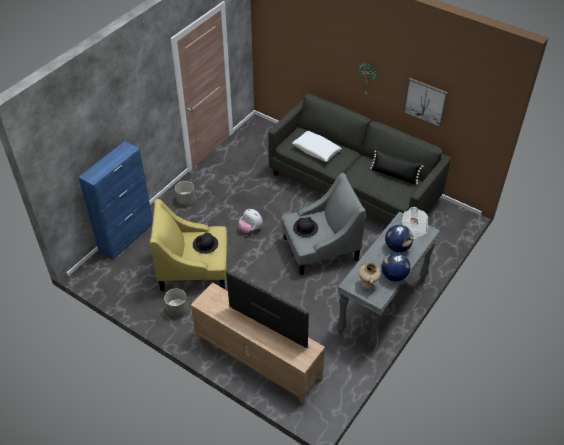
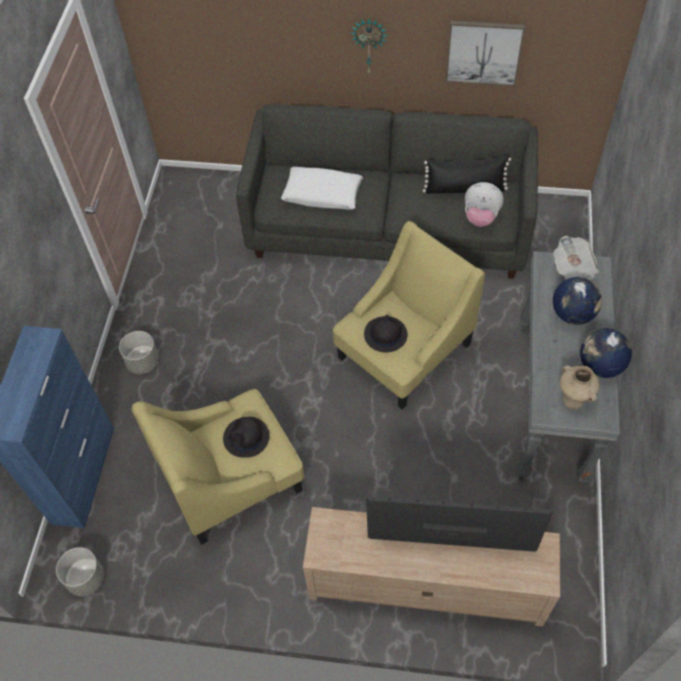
camera: 25 degrees left, 10 degrees up
(177, 309) = (248, 564): grey planter -> grey planter (86, 579)
(250, 229) = (278, 366): plush toy -> plush toy (480, 217)
(320, 249) = (404, 351): grey armchair -> yellow armchair

